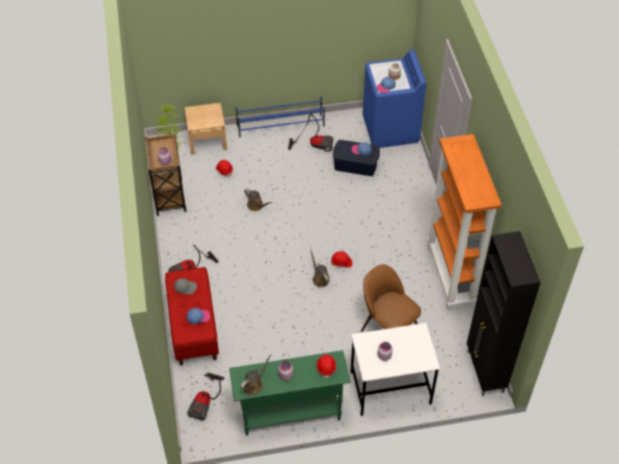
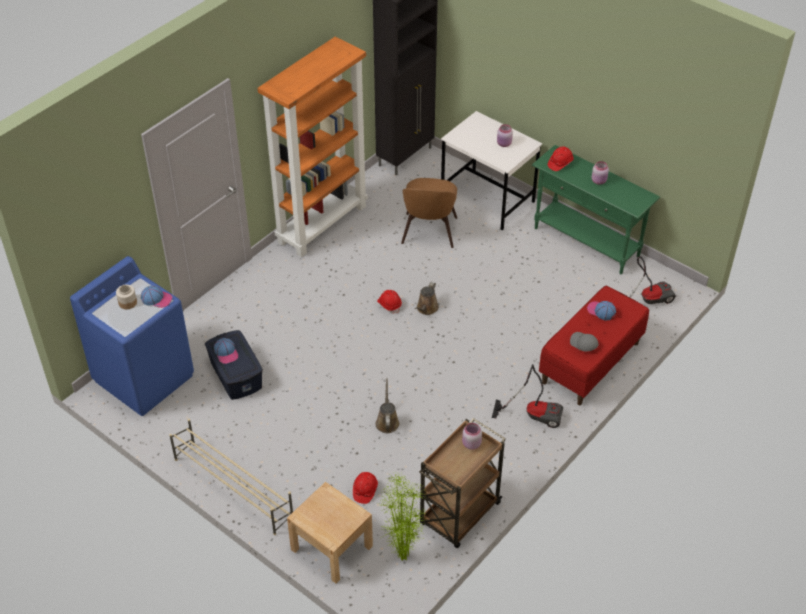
camera: 130 degrees left, 5 degrees down
(254, 384) = (631, 193): brown watering can -> none
(281, 126) = (232, 487): blue shoe rack -> beige shoe rack
(315, 144) = (235, 432): vacuum cleaner -> none

